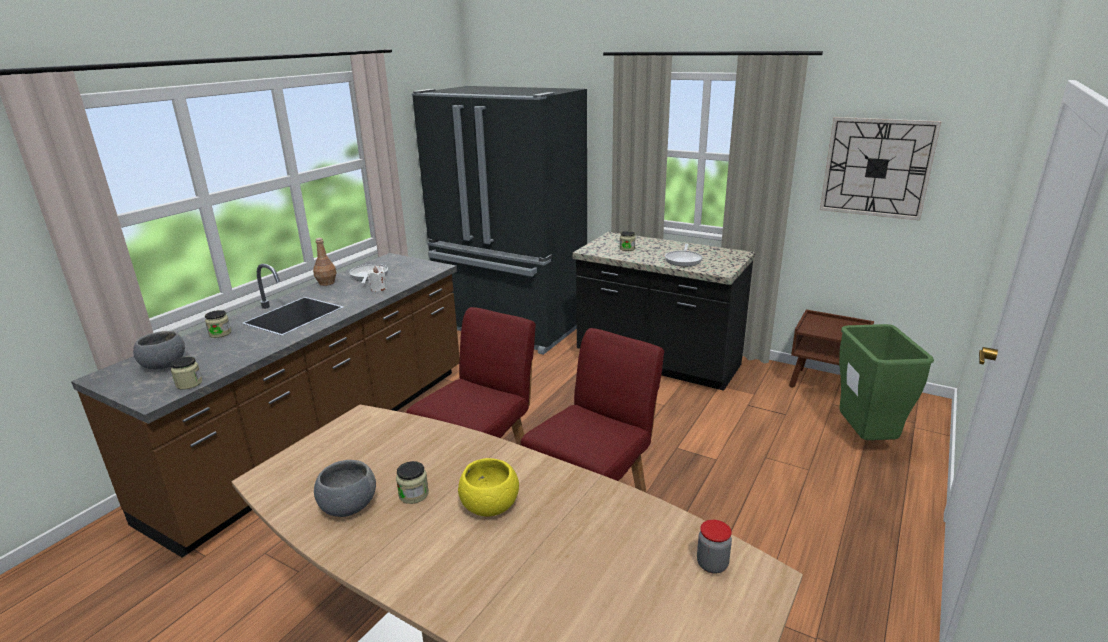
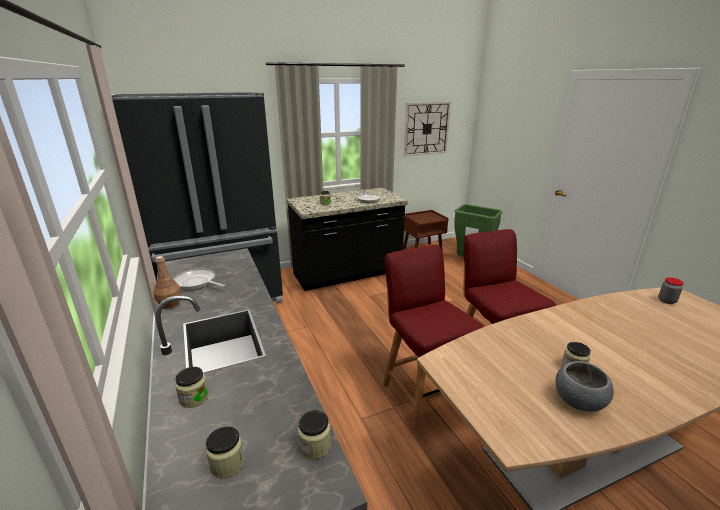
camera: 55 degrees left, 0 degrees up
(164, 365) = (227, 463): grey bowl -> jar
(378, 289) = (237, 285): white candle -> none
(490, 505) = (597, 342): yellow bowl -> none

